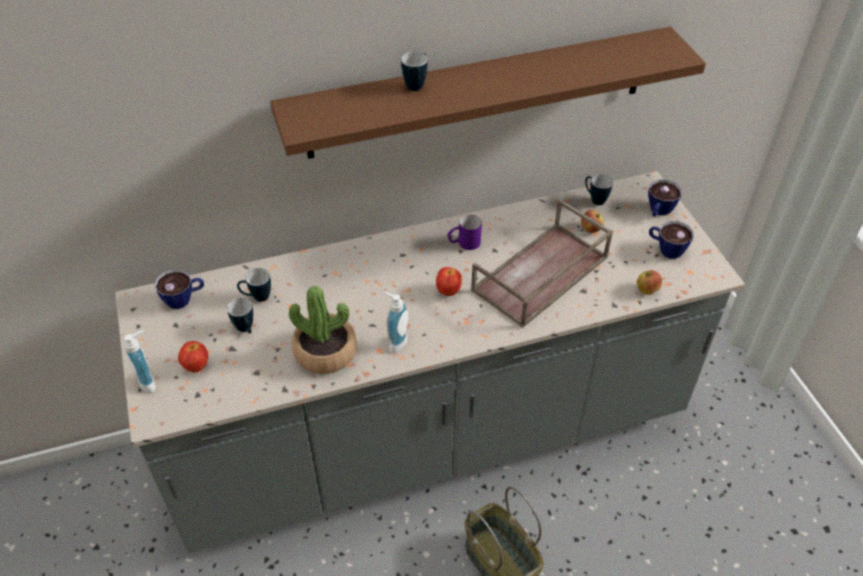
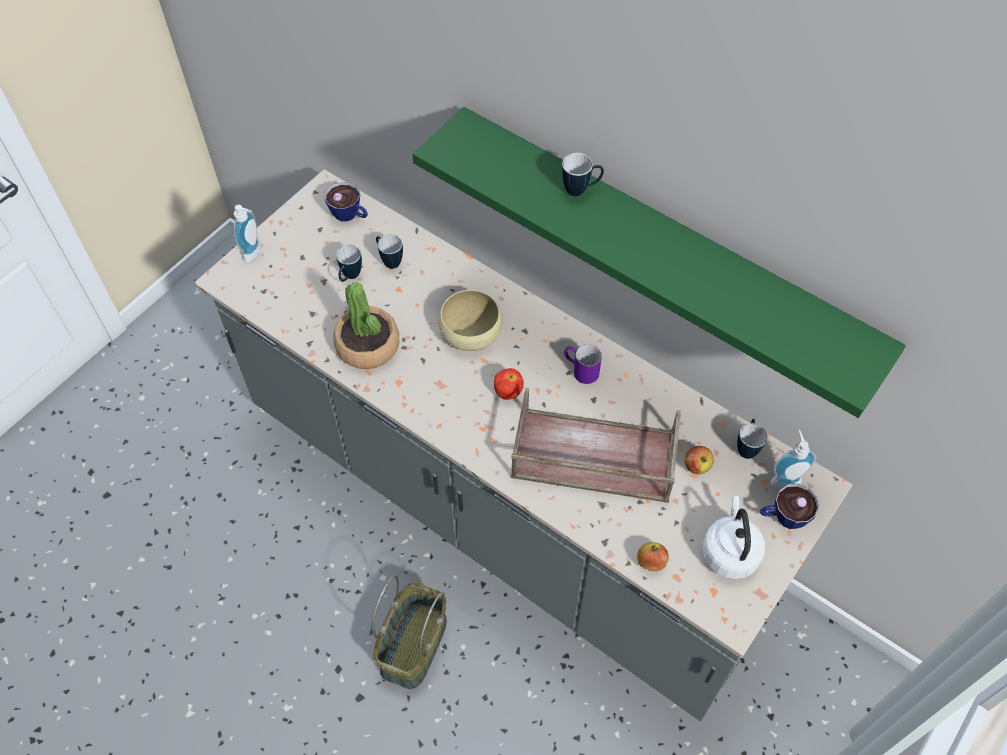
camera: 55 degrees right, 10 degrees up
(196, 366) = (289, 271): apple -> none
(374, 284) = (471, 332): none -> beige bowl
(395, 342) = (417, 388): soap dispenser -> soap dispenser (784, 478)
(479, 93) = (661, 245): brown shelf -> green shelf
(666, 249) = (729, 551): cup -> white kettle

